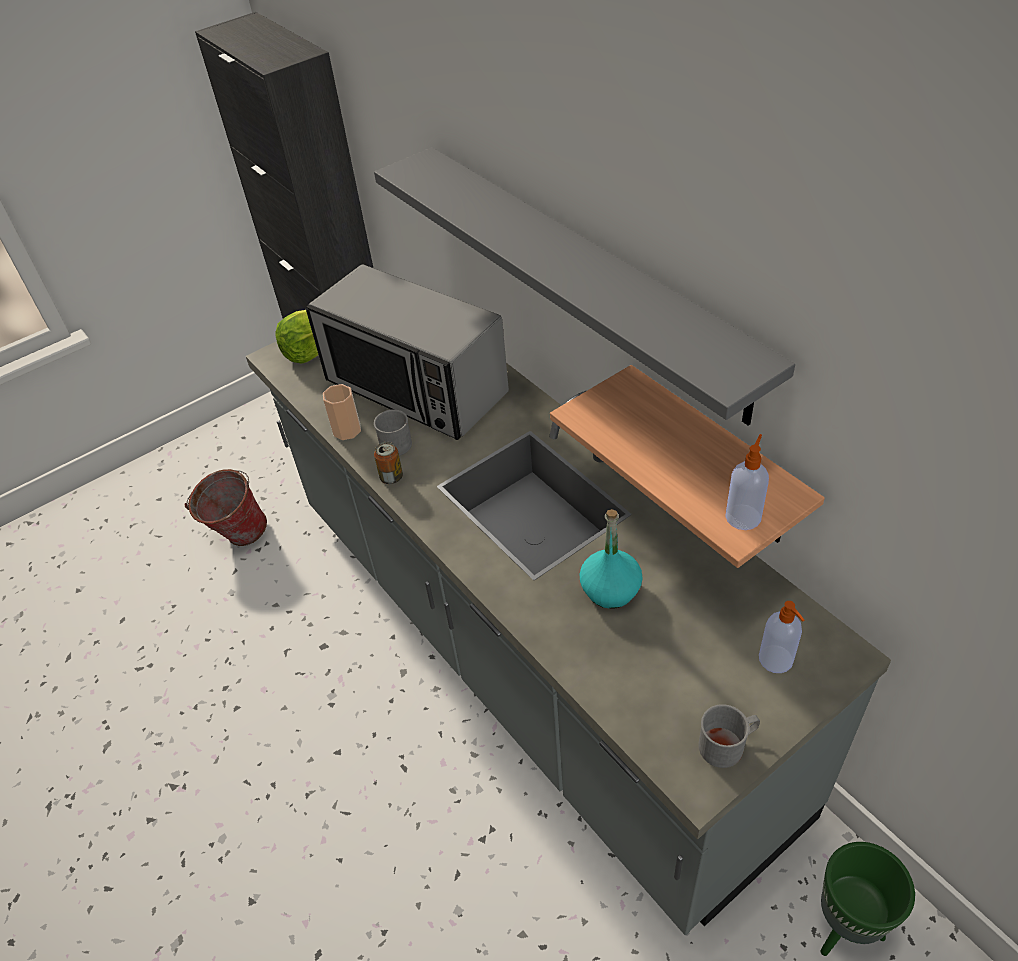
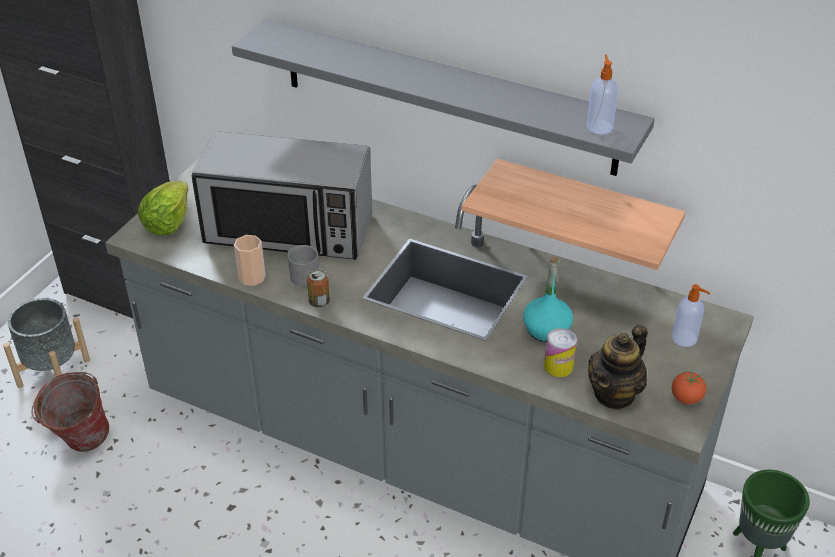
camera: 30 degrees left, 5 degrees down
(254, 462) = (53, 373): none -> grey planter
(595, 642) = (558, 366): none -> can
(640, 703) = (614, 394): none -> teapot
(727, 744) = (686, 398): grey mug -> tomato
(743, 516) = (643, 236): soap dispenser -> soap dispenser (599, 126)

